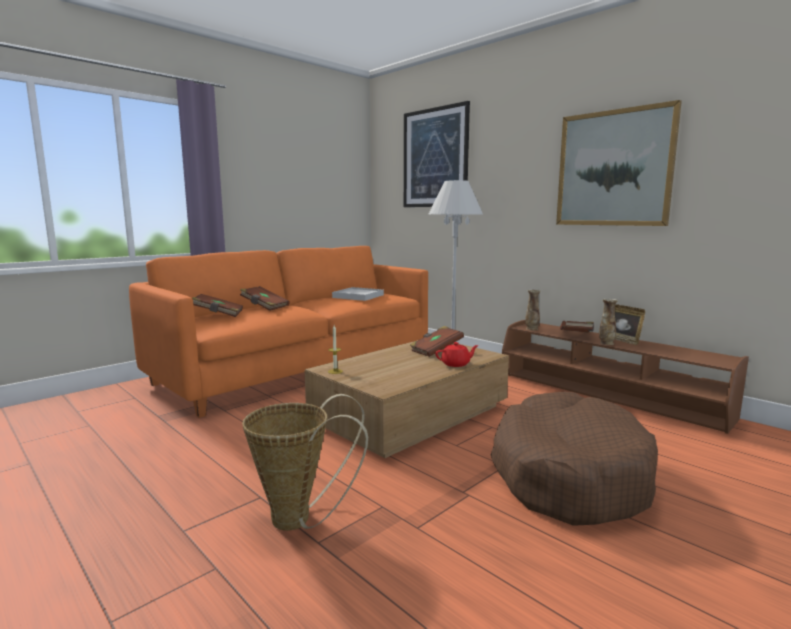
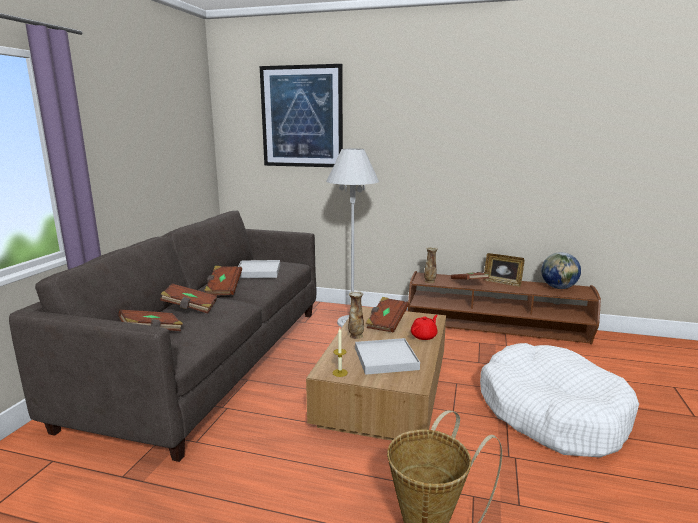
camera: 30 degrees left, 5 degrees up
(299, 368) = (210, 361): orange sofa -> grey sofa
(314, 303) = (223, 289): none -> brown book
(390, 371) = (386, 359): none -> white tray
(568, 475) = (551, 413): brown dog bed -> white dog bed
(606, 343) = (499, 288): vase -> vase (356, 336)
(613, 168) = (489, 141): picture -> none
(691, 353) = (558, 288): none -> globe

